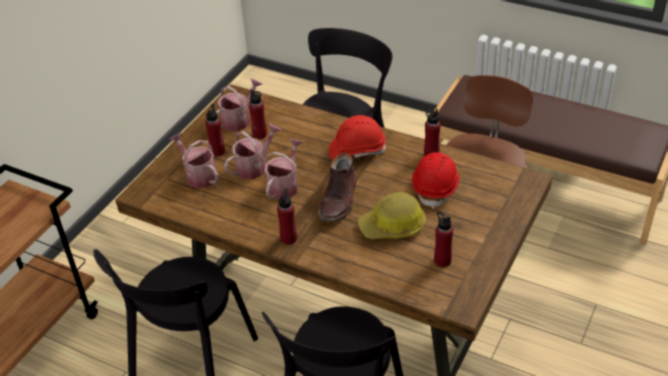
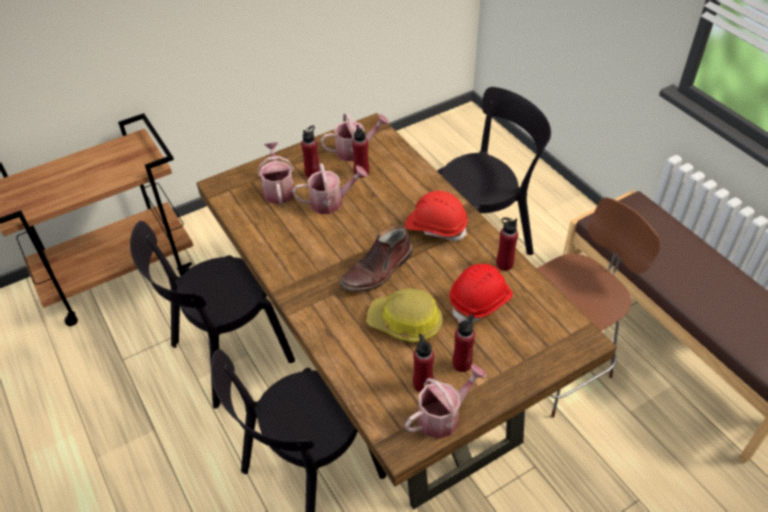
camera: 30 degrees right, 5 degrees up
(285, 185) = (342, 233): watering can -> watering can (443, 416)
(288, 238) = (302, 288): red bottle -> red bottle (462, 364)

